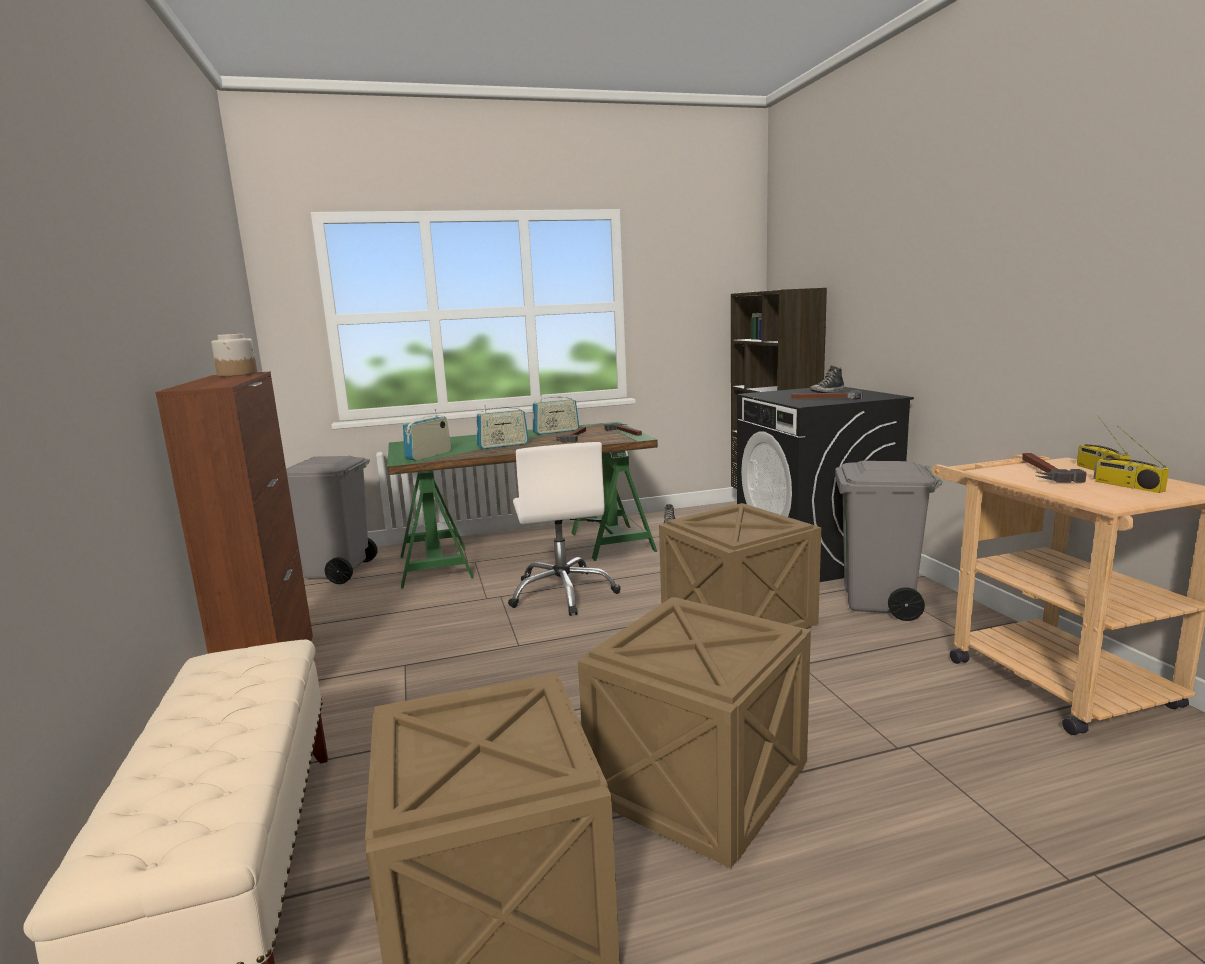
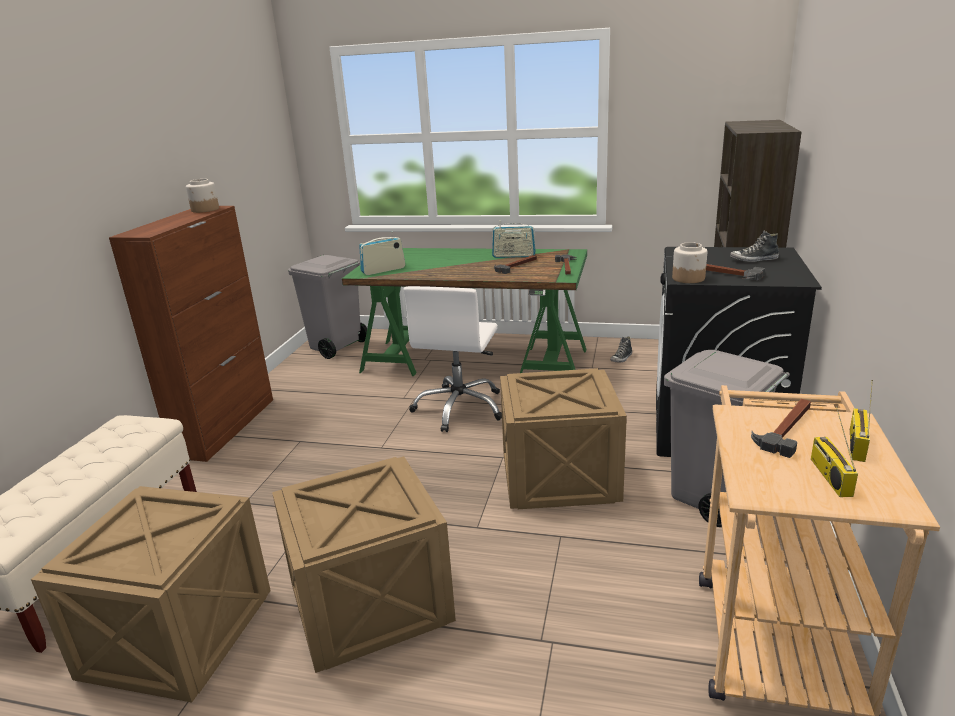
camera: 30 degrees right, 10 degrees up
(503, 446) = (448, 268): radio -> none
(808, 403) = (688, 278): none -> jar

